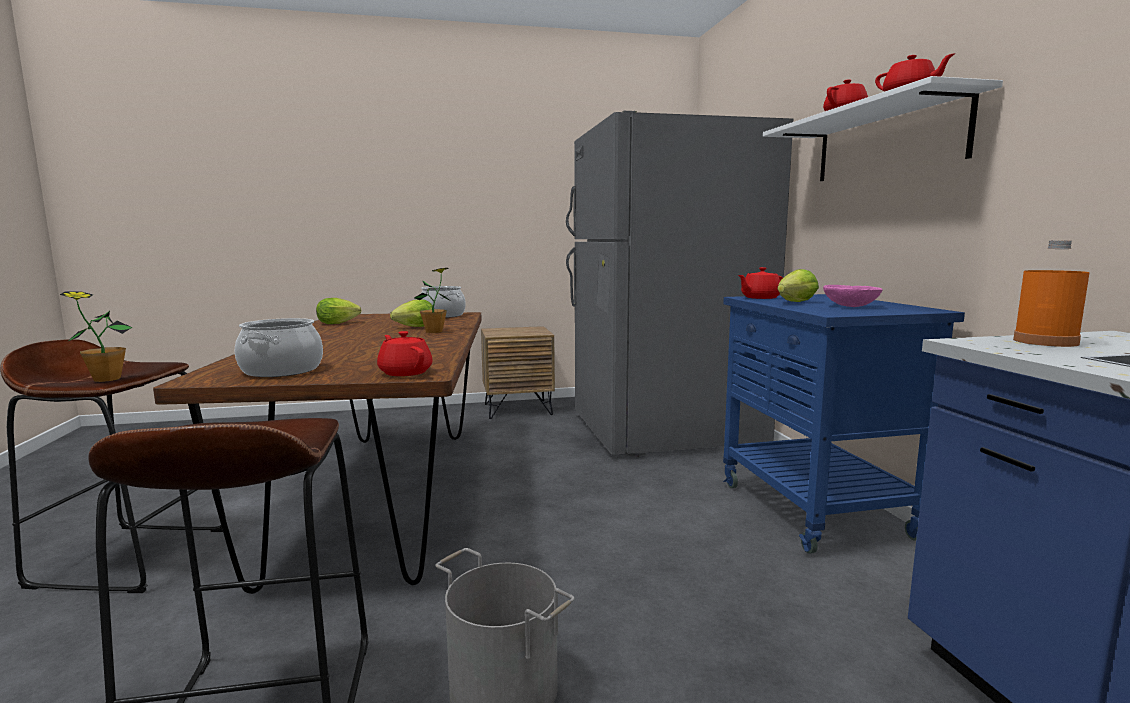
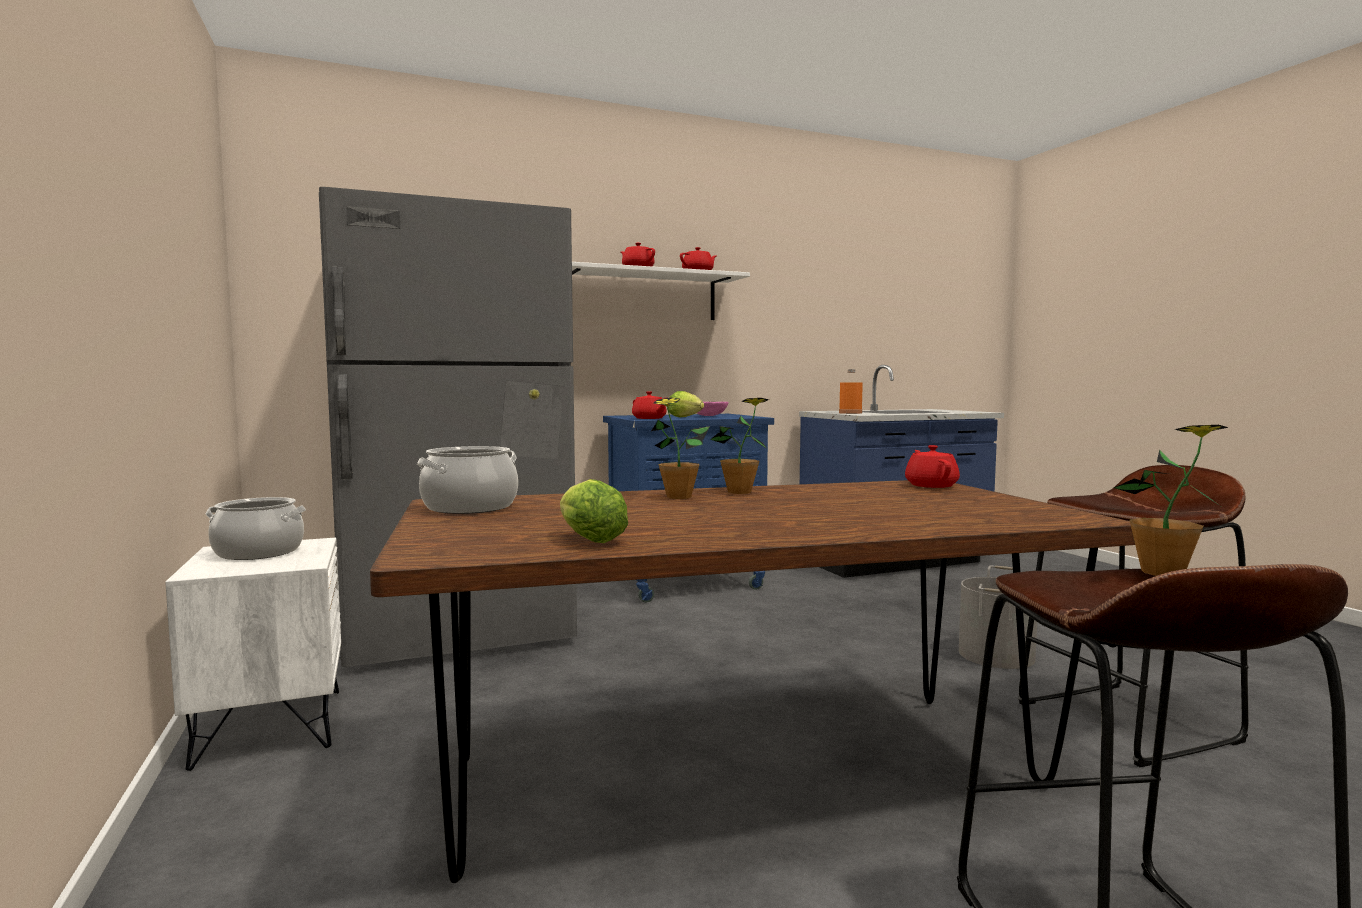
camera: 100 degrees left, 5 degrees down
(281, 370) = (994, 507): cooking pot -> cooking pot (258, 552)
(405, 372) = (931, 485): red teapot -> red teapot turned 135 degrees clockwise
(413, 327) = (637, 505): lettuce -> none
(439, 338) = (739, 492): none -> potted plant
(518, 409) = (269, 727): brown nightstand -> white nightstand

